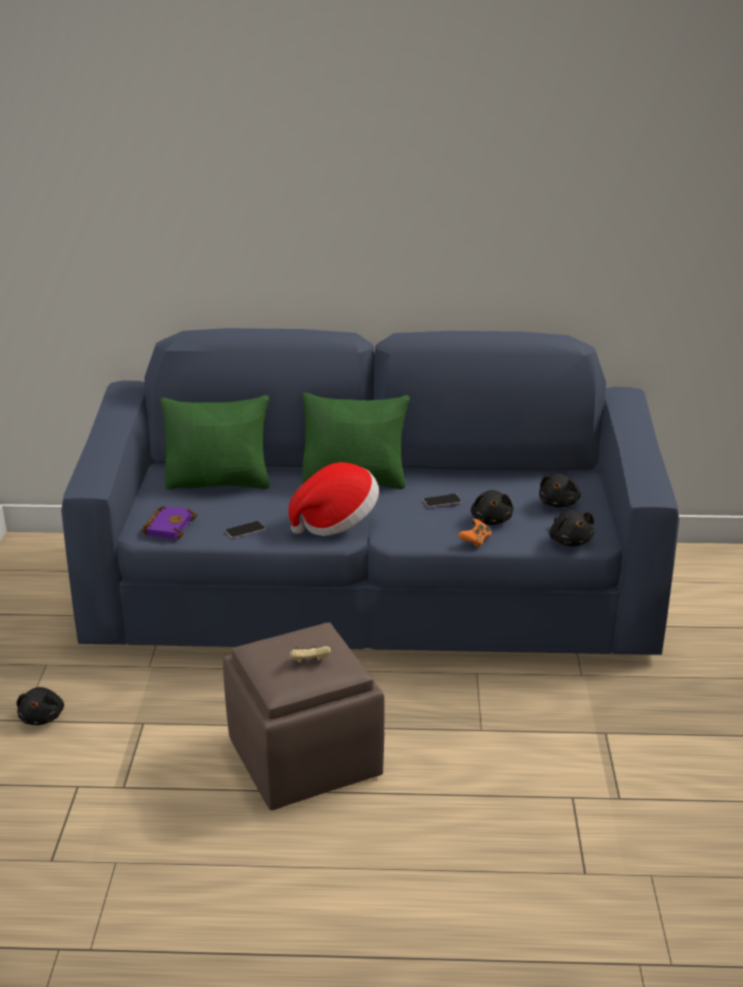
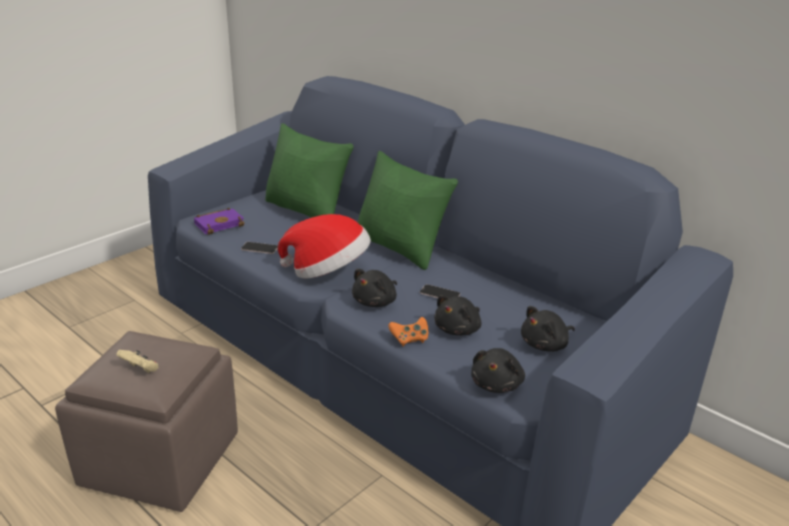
camera: 40 degrees right, 0 degrees up
(43, 717) = (81, 331): black plush toy -> black plush toy (376, 302)

